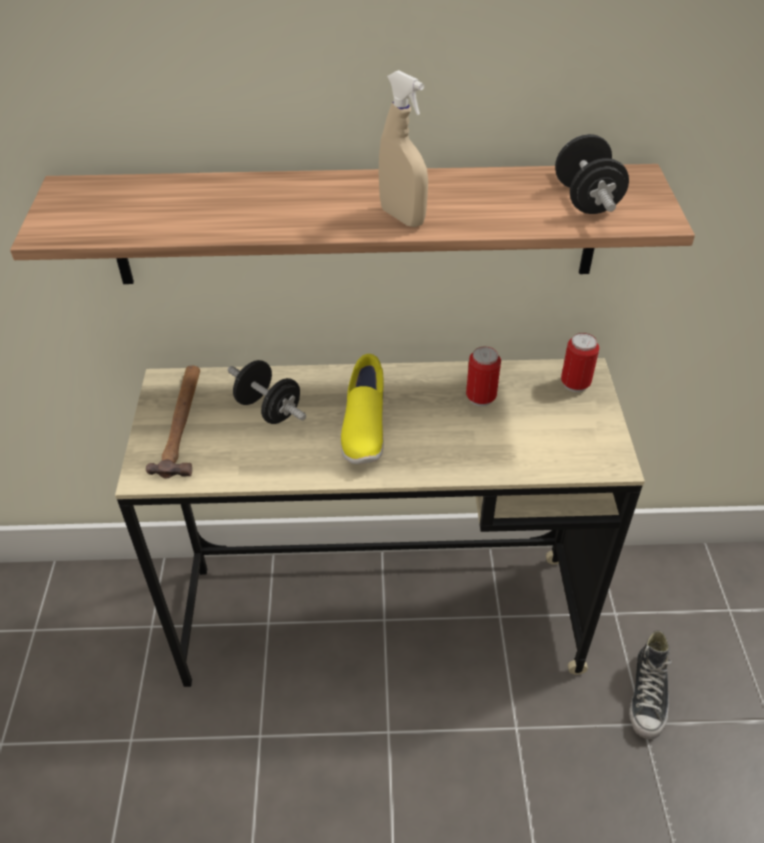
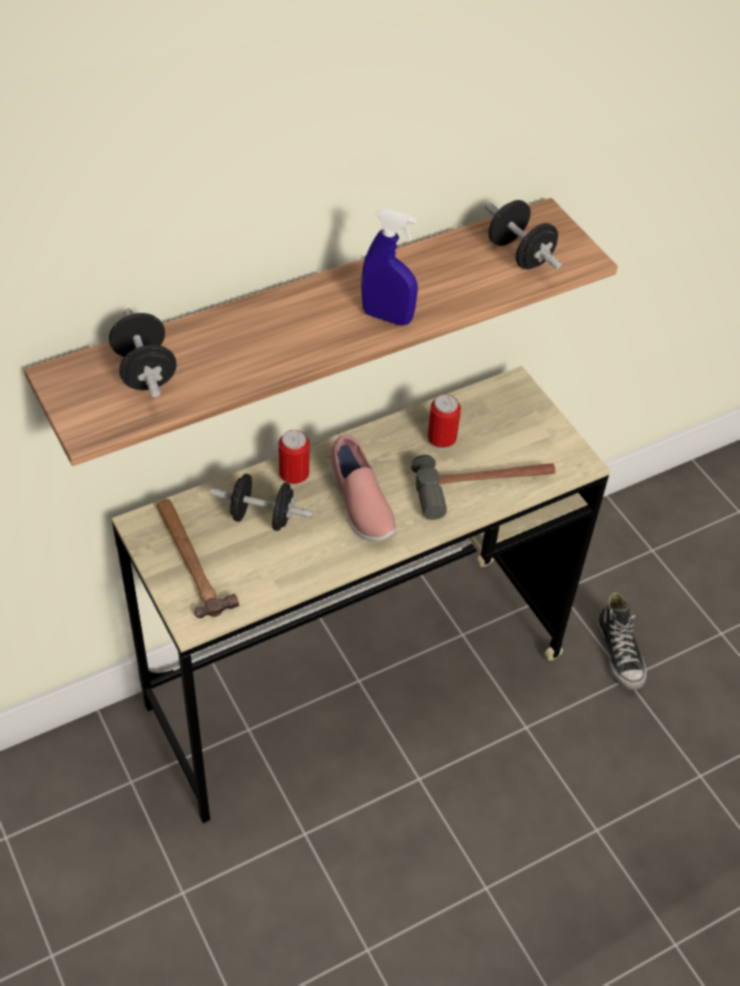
camera: 30 degrees left, 5 degrees up
(138, 202) = (145, 371): none -> black dumbbell
(363, 428) = (359, 505): yellow shoe -> pink shoe
(402, 217) = (387, 317): beige spray bottle -> blue spray bottle
(497, 452) = (484, 487): none -> hammer
(575, 384) = (511, 400): can -> can (294, 476)

